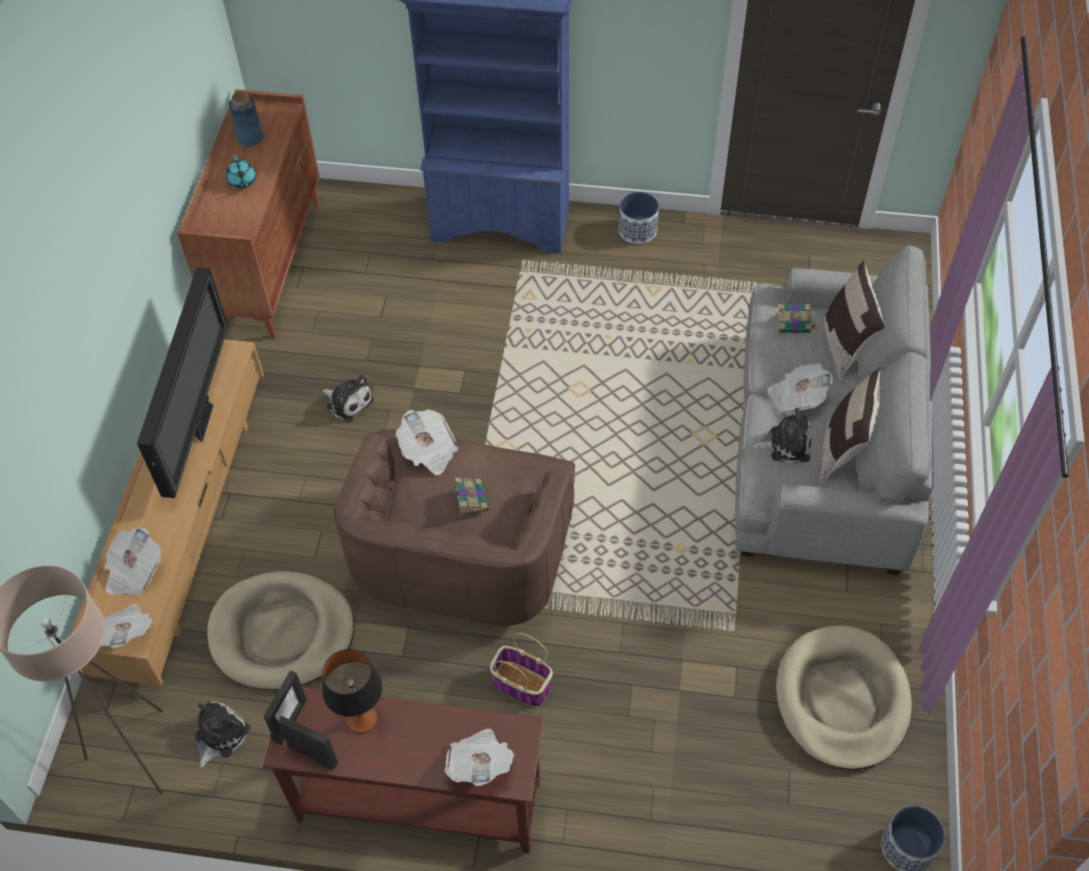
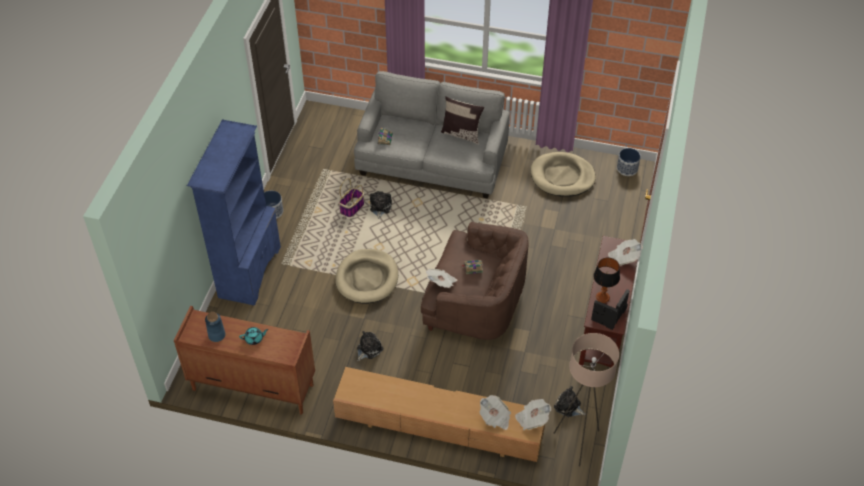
camera: 85 degrees left, 5 degrees down
(202, 420) = (398, 390): television -> none
(282, 633) = (513, 380): beige dog bed -> beige dog bed (367, 278)
(520, 684) = (548, 285): basket -> basket (352, 208)
(786, 444) = (455, 152): plush toy -> plush toy (380, 207)
(797, 398) = (429, 145): newspaper -> none
(845, 346) = (402, 124): pillow -> none

